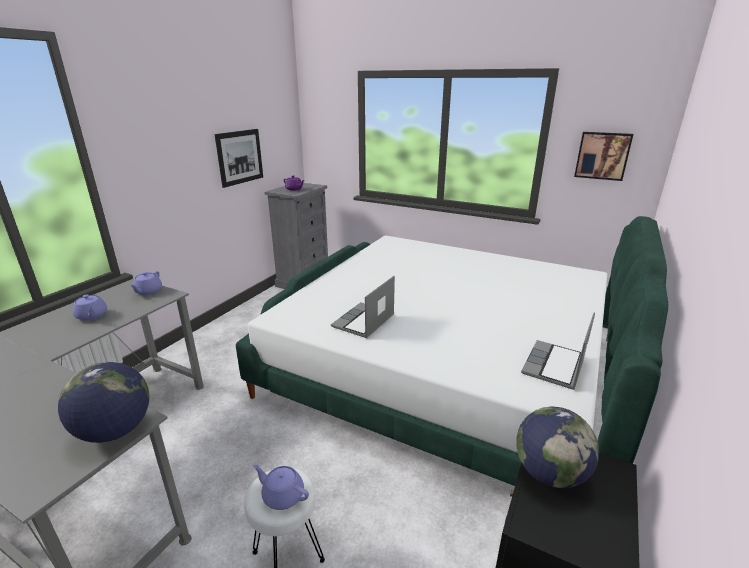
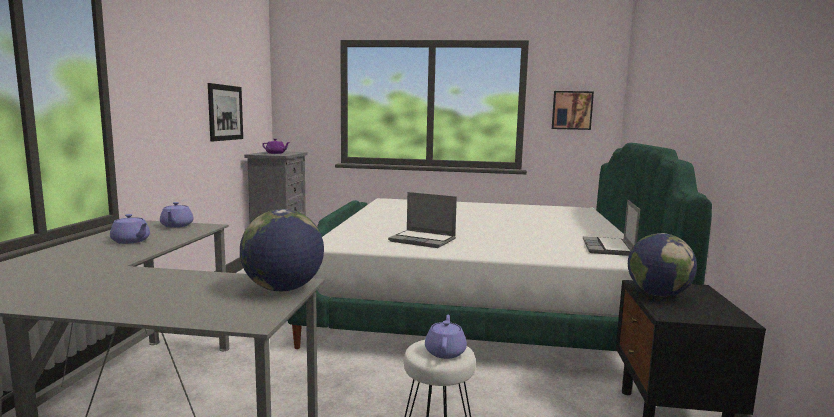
camera: 20 degrees left, 15 degrees down
(282, 495) = (445, 351): purple teapot -> purple teapot turned 90 degrees clockwise
(364, 322) = (423, 240): laptop -> laptop turned 75 degrees counterclockwise

